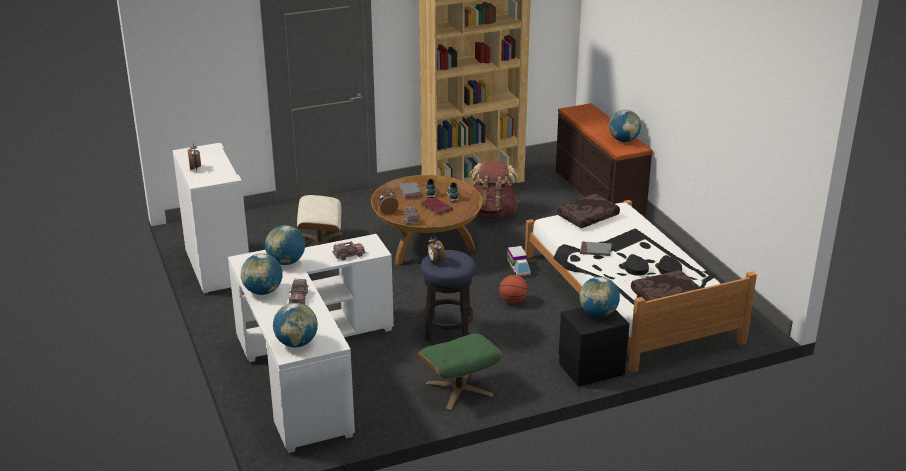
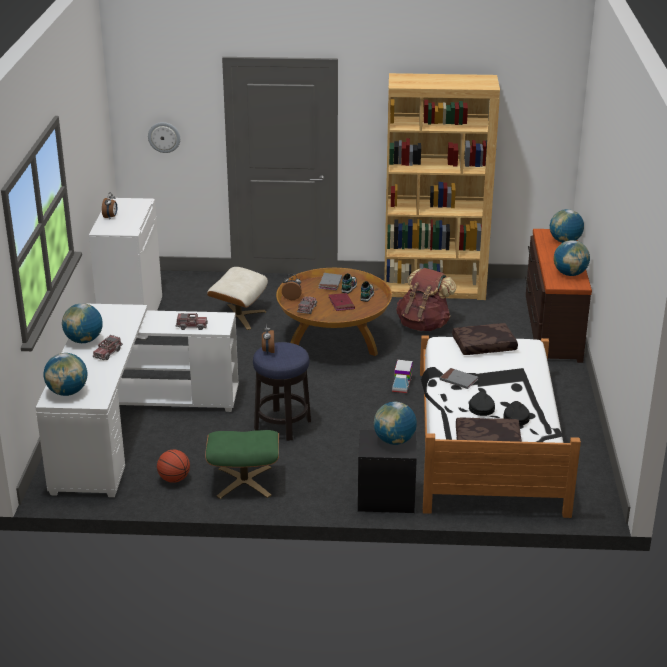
camera: 25 degrees right, 0 degrees up
(204, 80) = (164, 137): none -> wall clock
(286, 262) = (128, 319): globe -> globe (565, 241)
(513, 301) = (368, 413): basketball -> basketball (174, 479)

